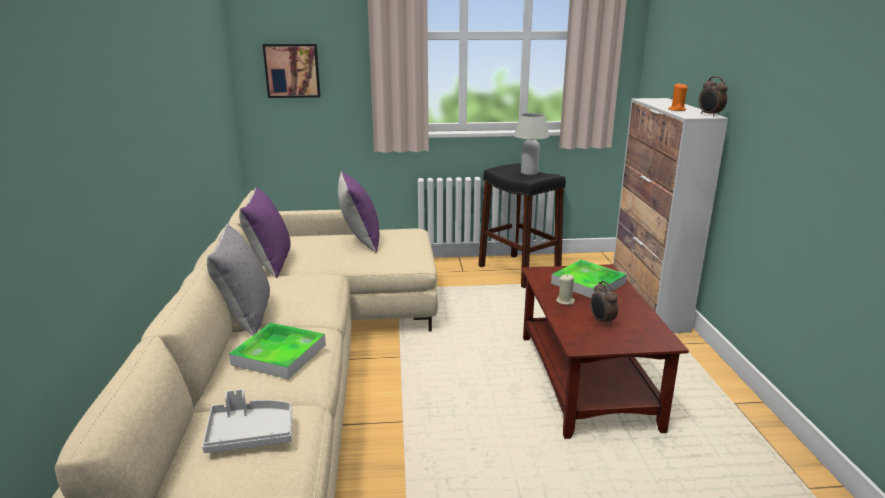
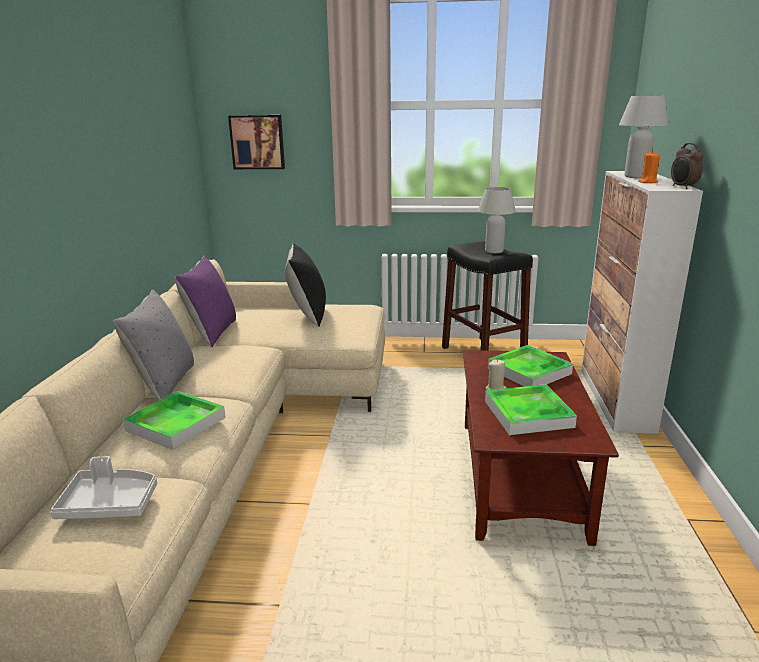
camera: 10 degrees right, 0 degrees up
(360, 241) = (307, 315): purple pillow -> black pillow
(601, 321) = (528, 414): alarm clock -> tray
(662, 104) = (636, 177): none -> white table lamp

